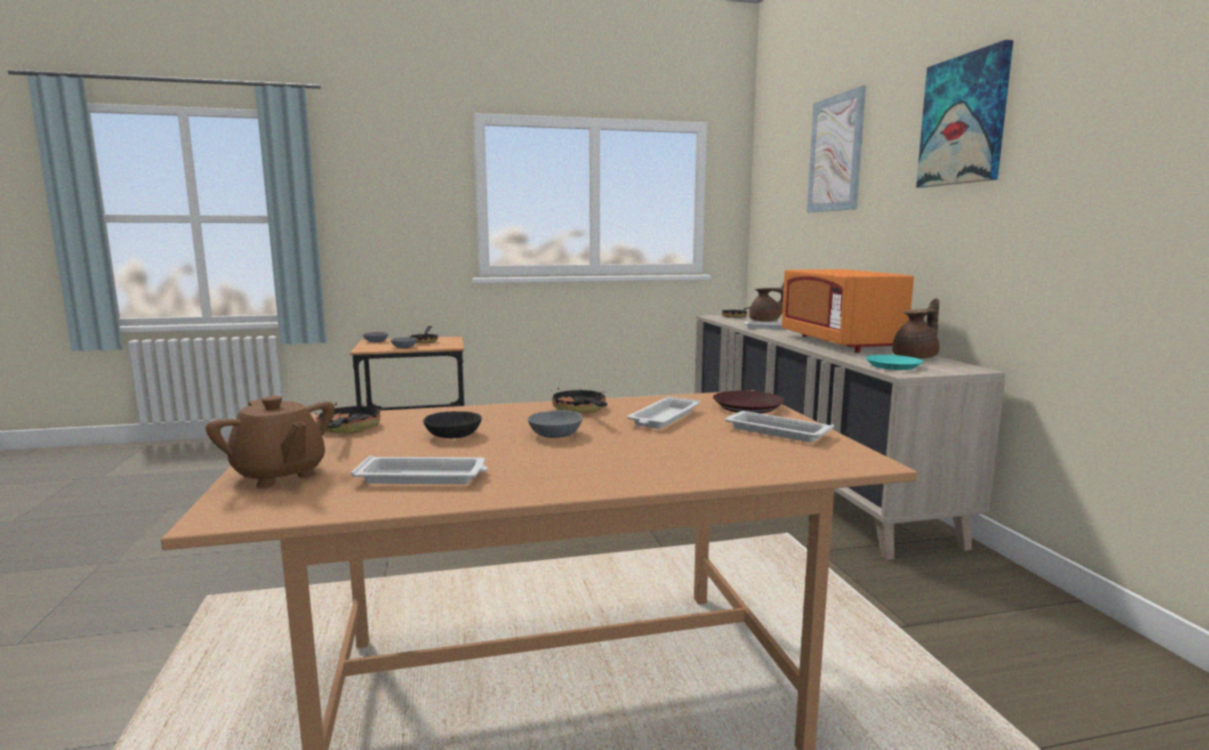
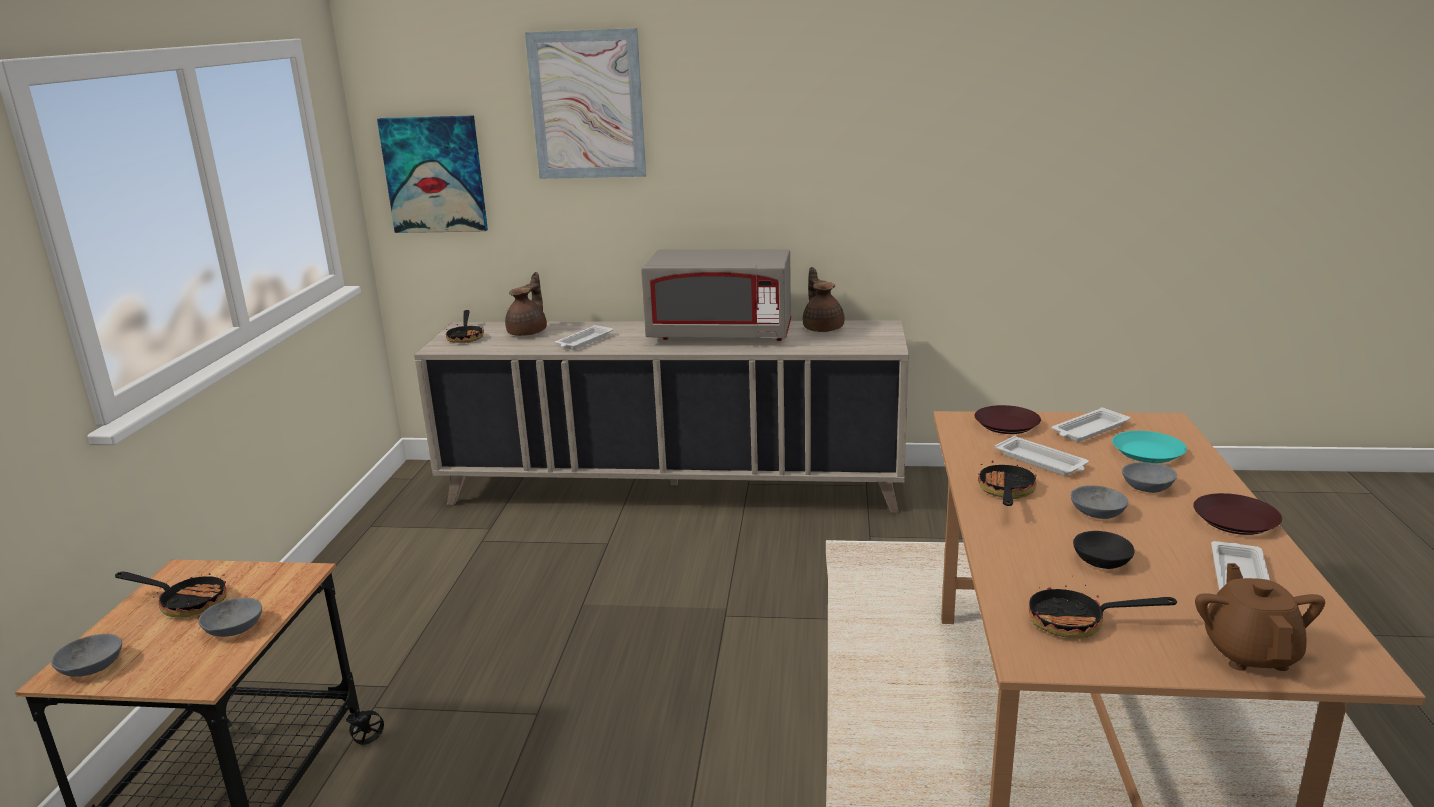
camera: 70 degrees left, 10 degrees up
(279, 475) = (1250, 652): brown teapot -> brown teapot turned 60 degrees counterclockwise
(564, 481) = (1235, 521): none -> brown plate
(581, 410) = (1006, 492): frying pan -> frying pan turned 105 degrees clockwise
(636, 450) = (1147, 486): none -> grey bowl
(839, 343) = (721, 335): orange microwave -> grey microwave
(893, 366) = (859, 344): turquoise plate -> turquoise plate (1147, 452)
(964, 120) = (809, 93): picture -> picture (434, 174)

